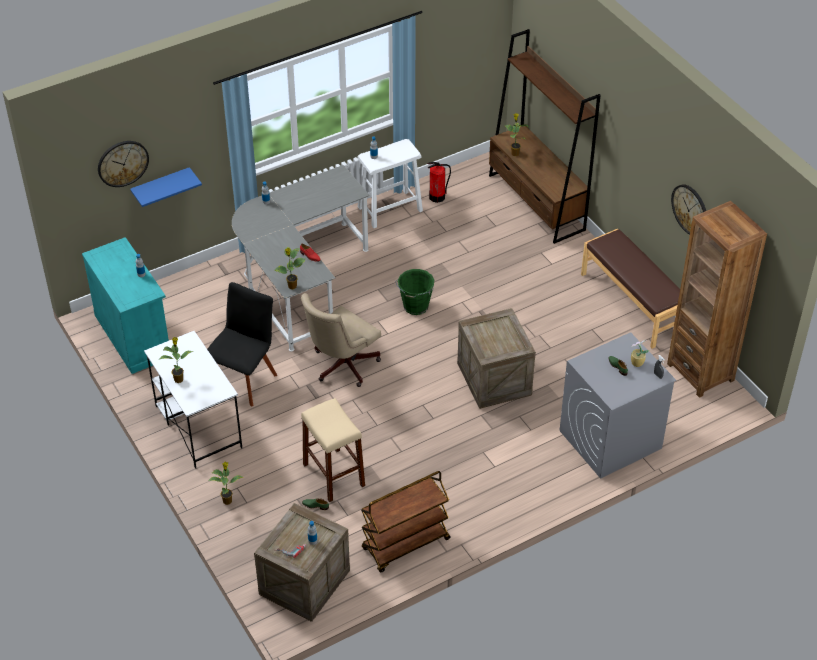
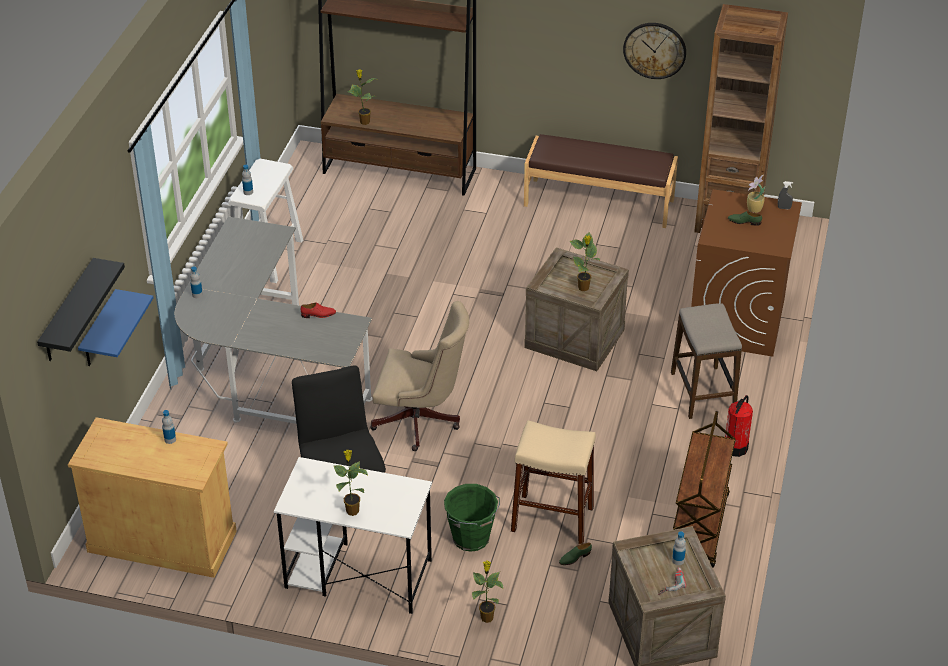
camera: 45 degrees left, 5 degrees down
(123, 163) = (68, 312): wall clock -> black shelf
(133, 336) = (162, 541): turquoise cabinet -> beige cabinet
(292, 286) = (341, 352): potted plant -> potted plant (584, 288)
(341, 366) = (421, 422): beige office chair -> beige office chair turned 75 degrees counterclockwise
(415, 307) = (416, 325): green bucket -> green bucket (471, 539)
(437, 197) = (299, 219): fire extinguisher -> fire extinguisher (736, 447)
(523, 468) = (703, 392): none -> stool
(610, 440) = (737, 321): grey washing machine -> brown washing machine

